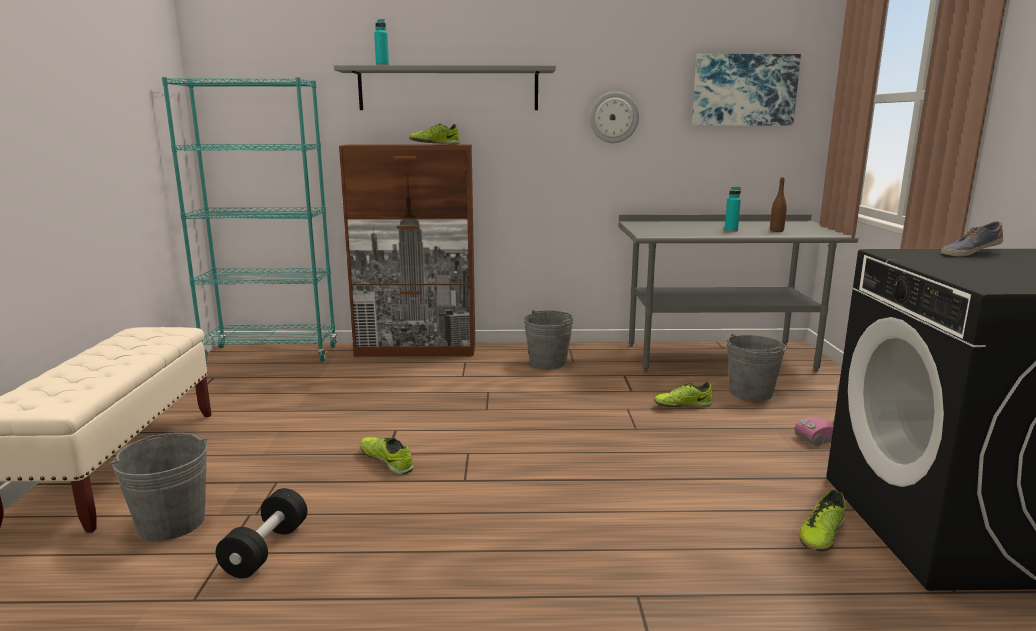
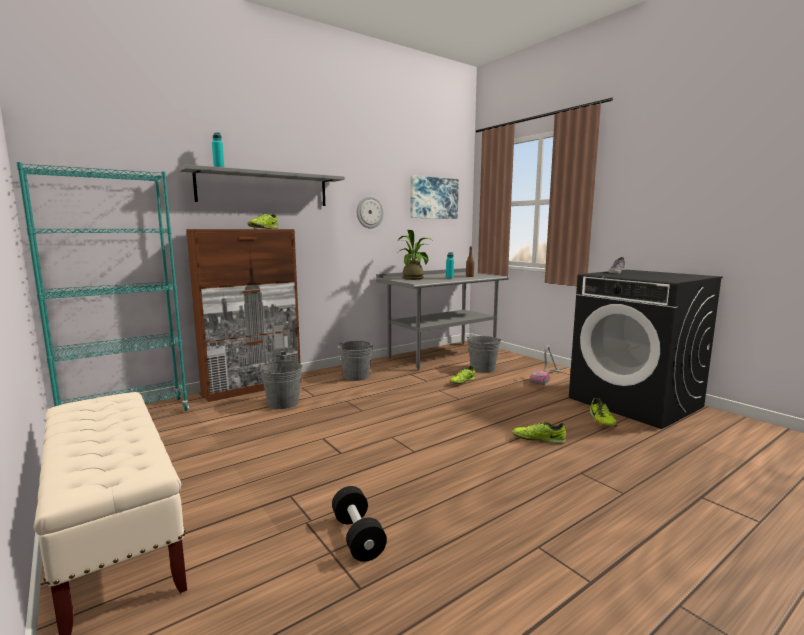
camera: 35 degrees left, 5 degrees down
(172, 523) = (250, 553): grey bucket -> grey bucket (283, 403)
(386, 461) = (348, 457): shoe -> shoe (538, 439)
(671, 226) = (414, 278): none -> potted plant

